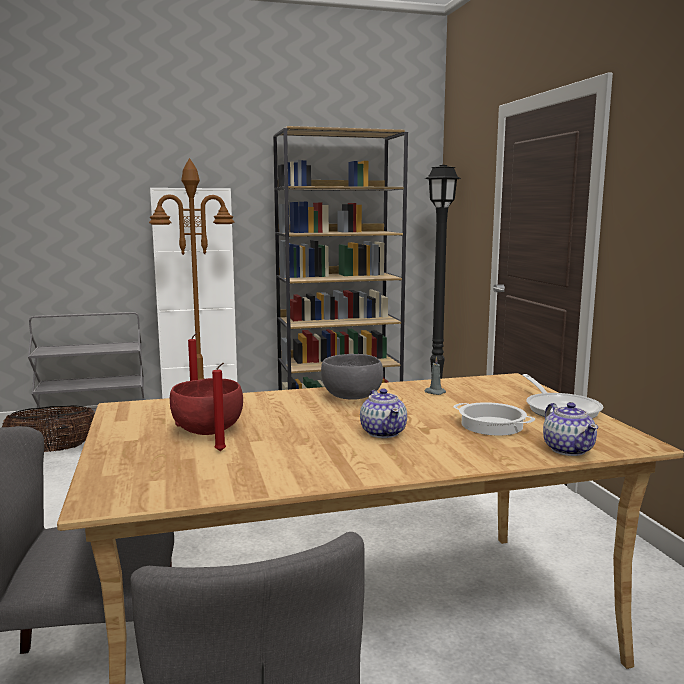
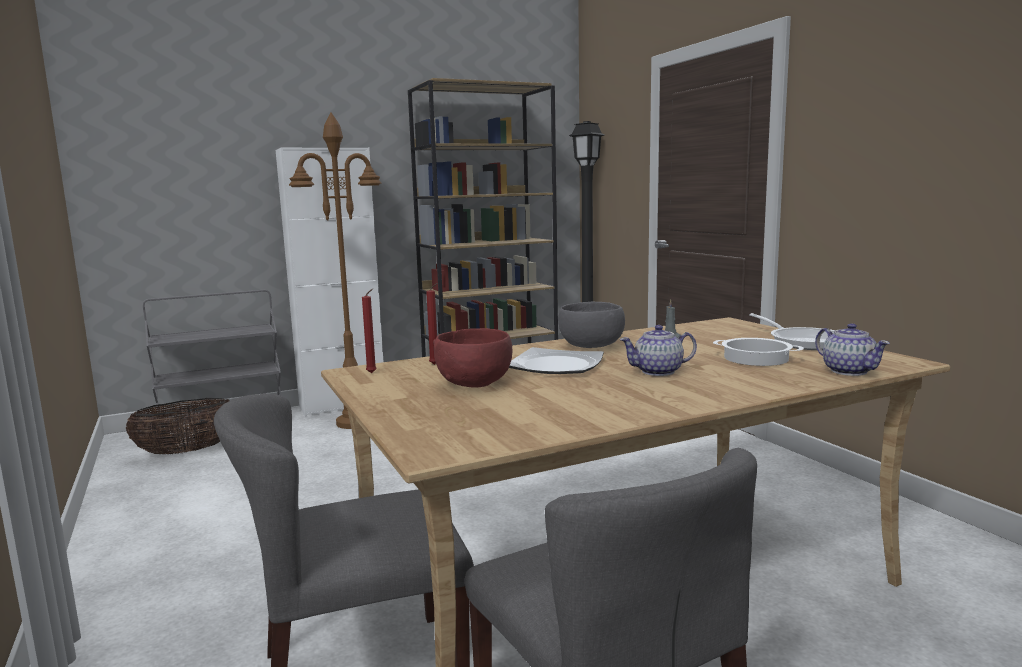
camera: 10 degrees left, 0 degrees up
(221, 451) = (512, 399): red candle -> red candle (373, 373)
(298, 416) = (555, 365): none -> plate
(383, 432) = (658, 371): teapot -> teapot turned 105 degrees clockwise

